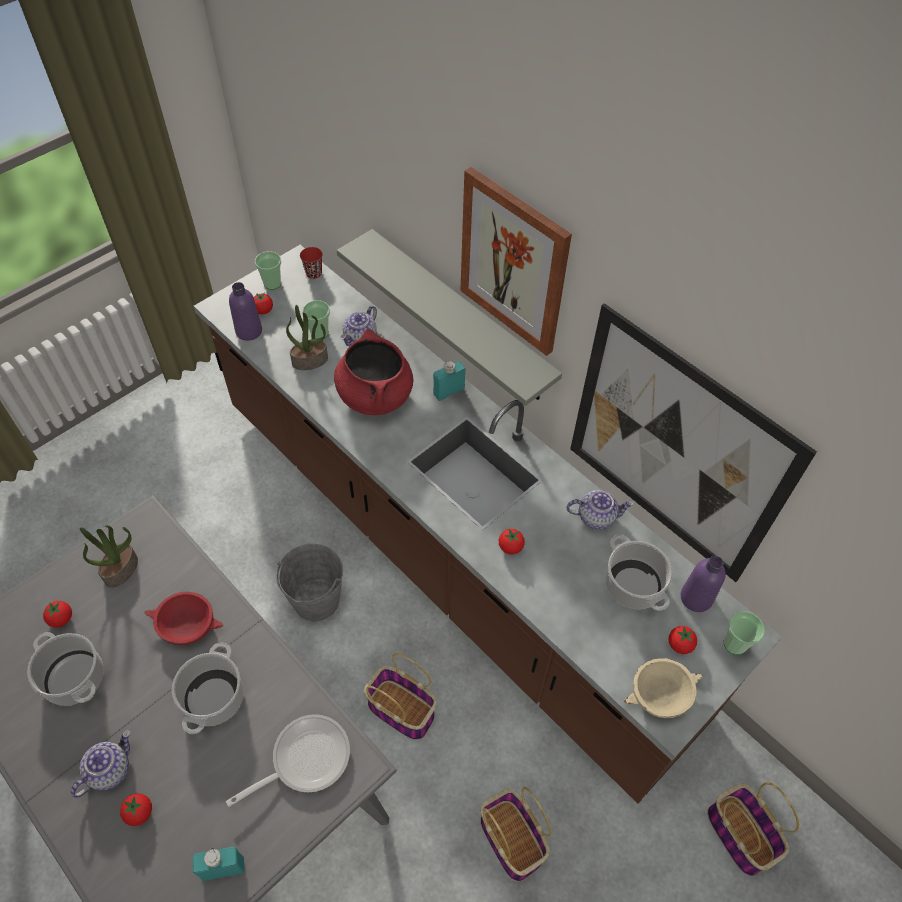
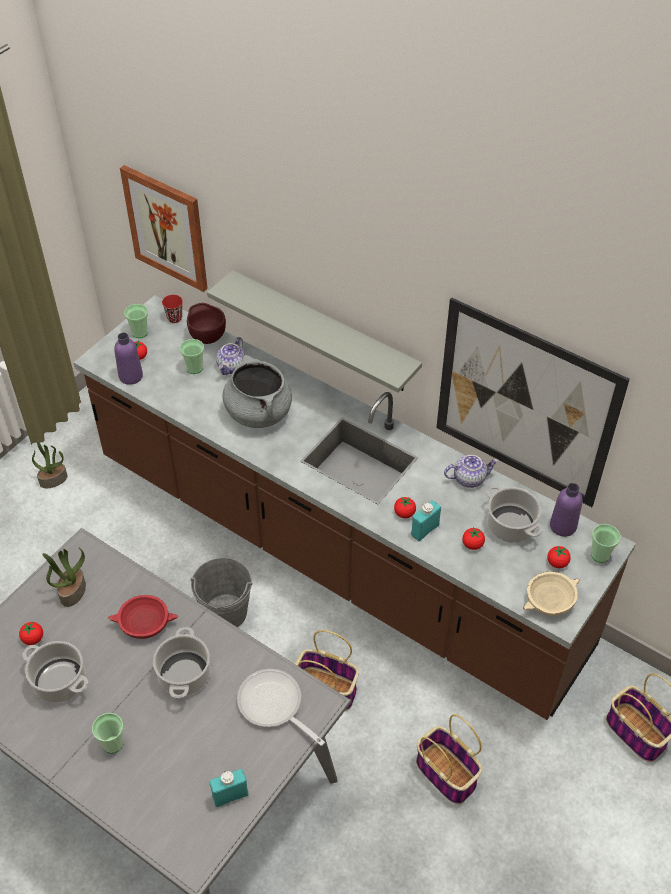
camera: 10 degrees left, 5 degrees down
(109, 770) = (113, 743): teapot -> cup
(139, 812) = (148, 769): tomato -> tomato (472, 544)
(304, 759) = (273, 706): frying pan -> frying pan turned 90 degrees counterclockwise
(310, 360) = (193, 392): potted plant -> potted plant (53, 479)
(342, 300) = (207, 337): none -> brown bowl
(375, 395) = (258, 412): red cooking pot -> grey cooking pot
(449, 391) = (321, 399): turquoise bottle -> turquoise bottle (425, 530)
(513, 263) = (370, 278): picture -> picture (166, 228)

